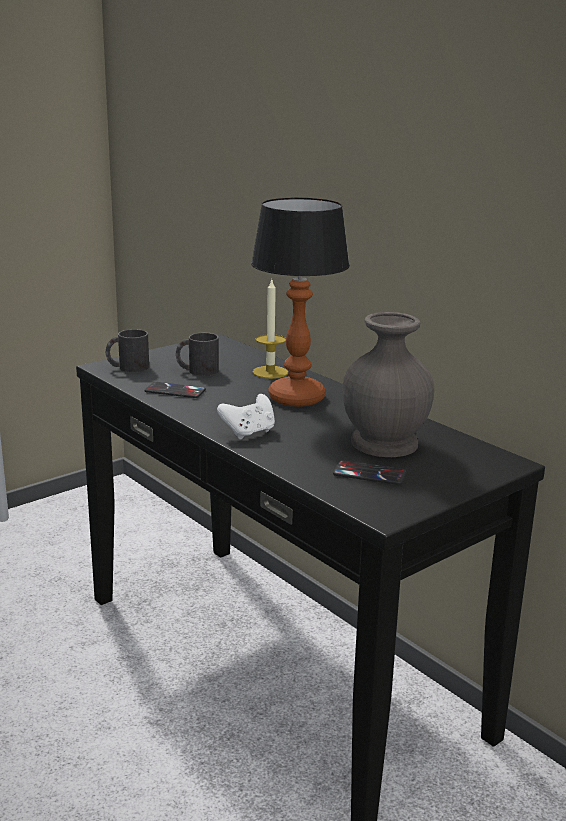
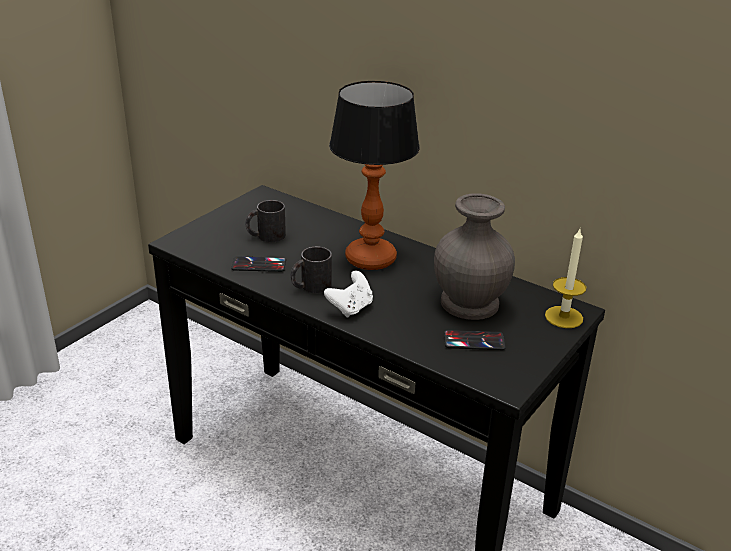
camera: 15 degrees left, 10 degrees up
(127, 367) = (199, 240): black mug -> black mug (310, 286)
(270, 372) = (332, 229): candle -> candle (564, 317)

